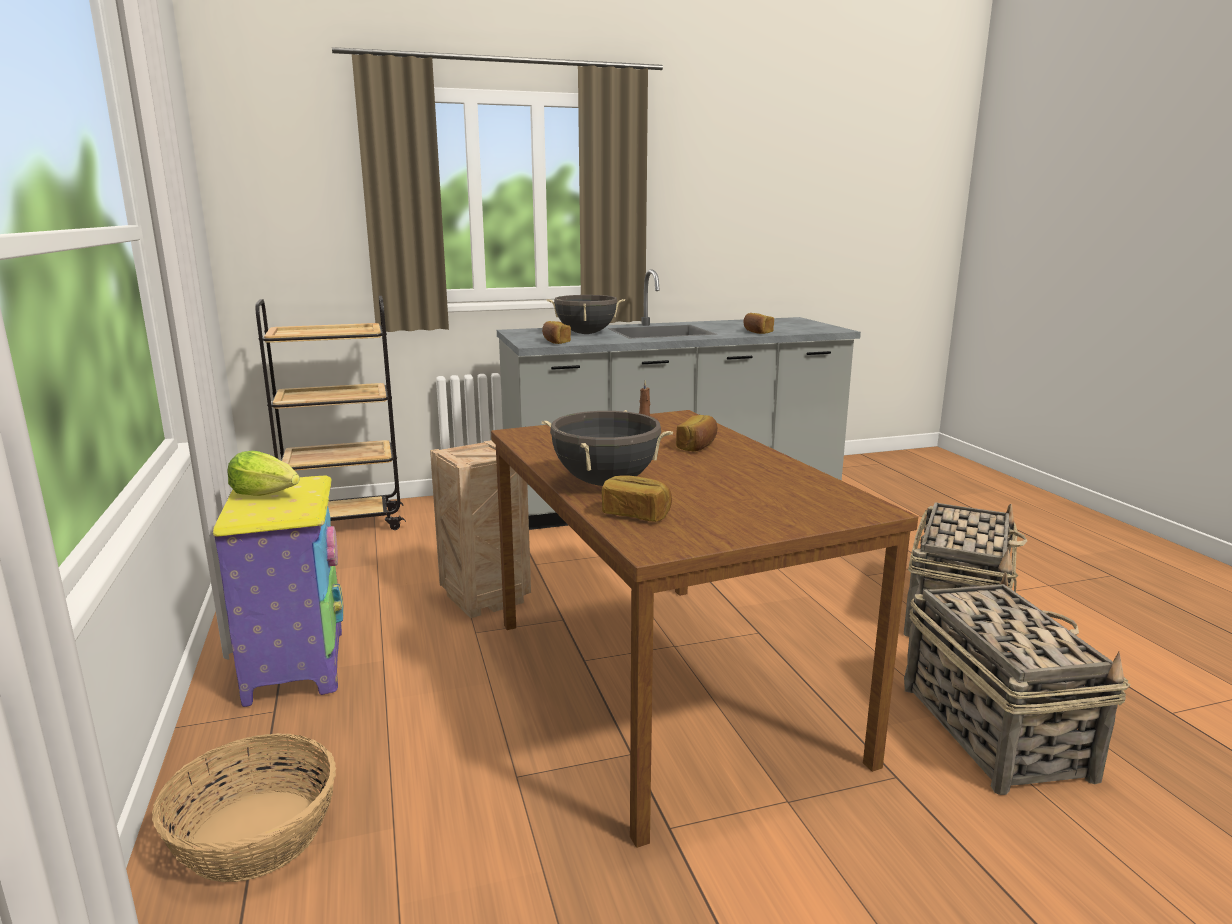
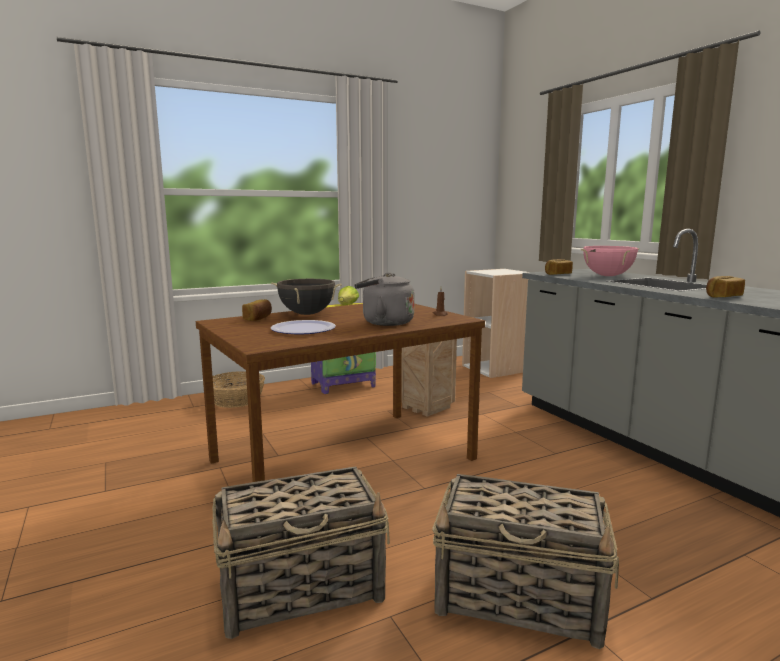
camera: 80 degrees right, 5 degrees down
(347, 524) = (495, 368): brown cart -> bookcase
(586, 333) = (608, 276): black cooking pot -> pink cooking pot
(698, 446) = (384, 322): bread -> grey kettle
(743, 486) = (303, 329): none -> plate

